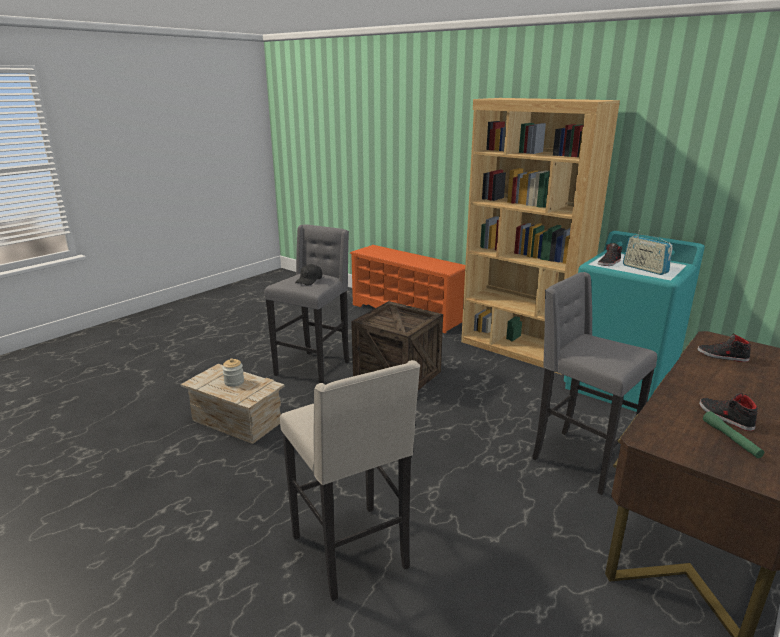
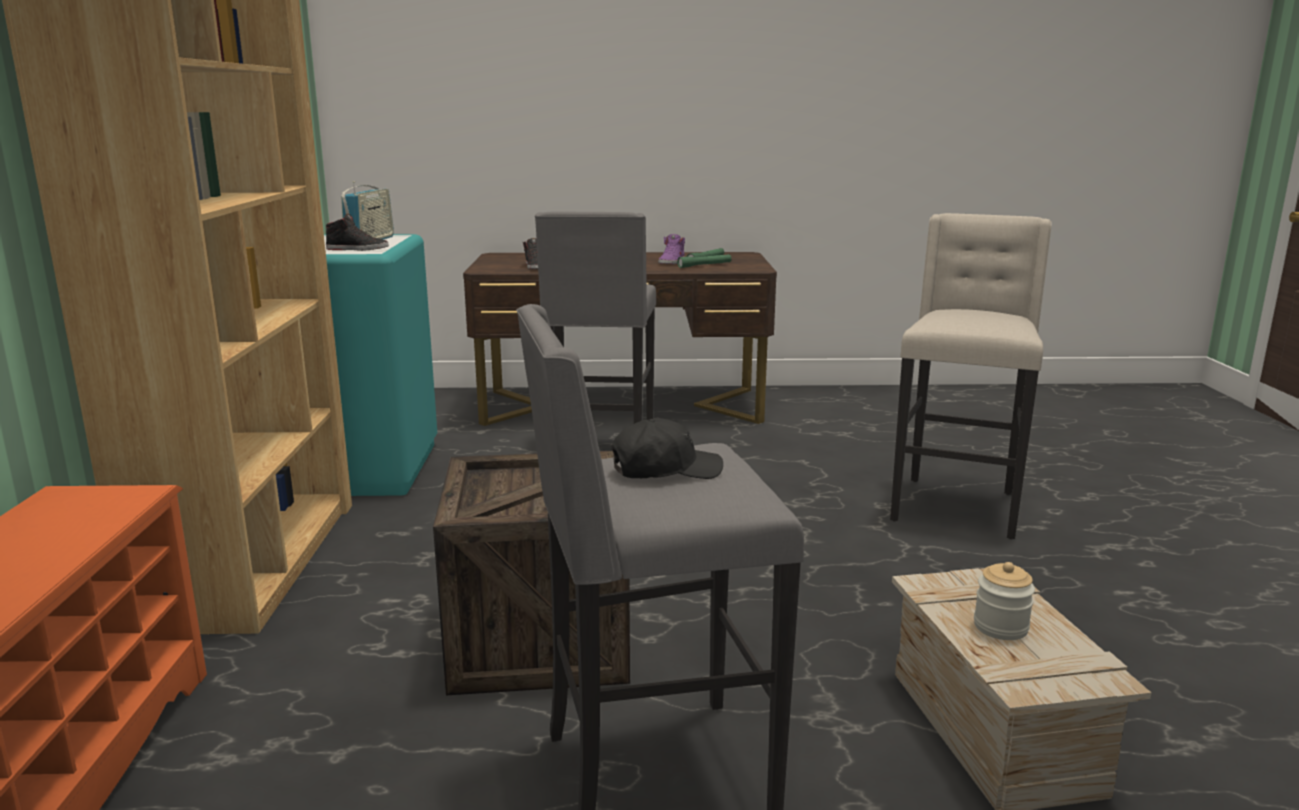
camera: 130 degrees left, 5 degrees down
(691, 424) = (704, 265): none -> green flashlight
(725, 417) = (672, 262): black shoe -> purple shoe

